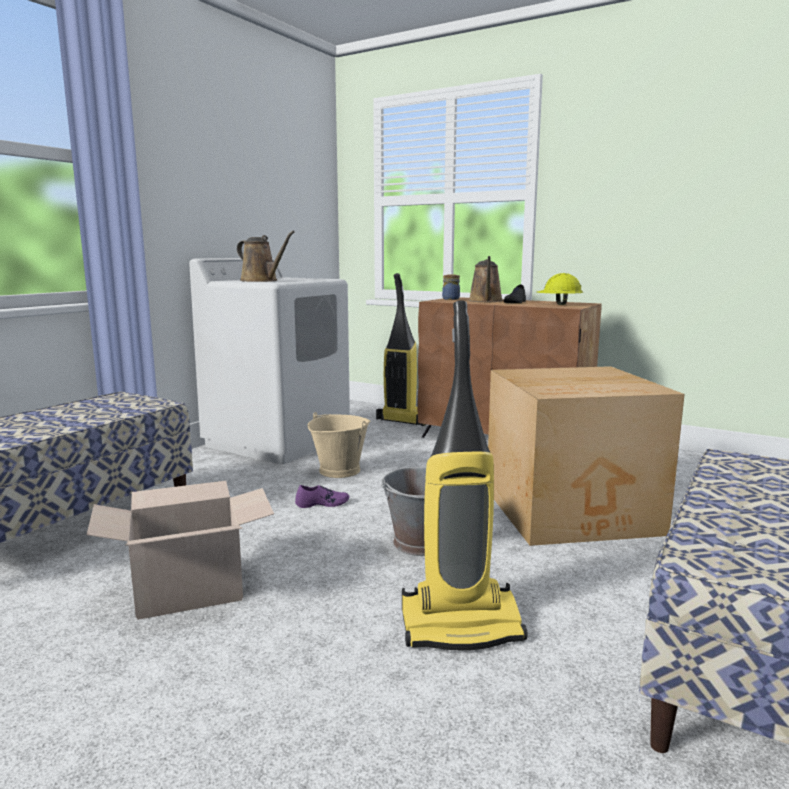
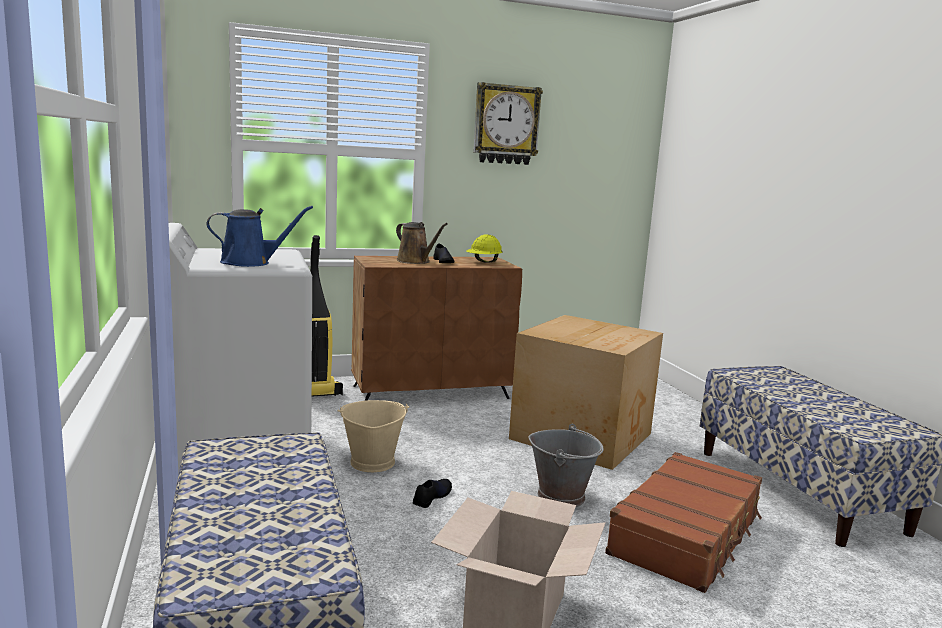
camera: 50 degrees left, 0 degrees up
(261, 281) = (250, 263): brown watering can -> blue watering can
(322, 503) = (432, 497): purple shoe -> black shoe
(450, 299) = (373, 260): jar -> none
(461, 625) = (687, 535): vacuum cleaner -> brown suitcase
(631, 148) = (506, 124): none -> wall clock

